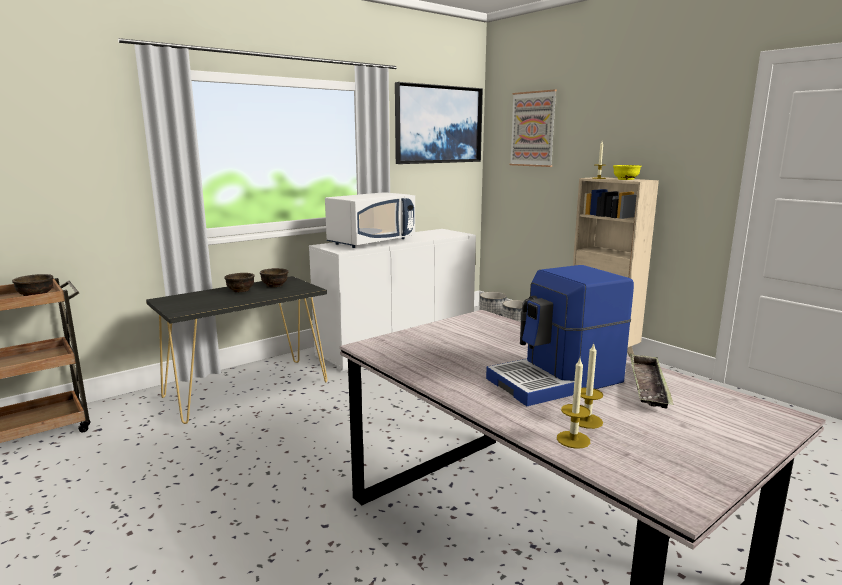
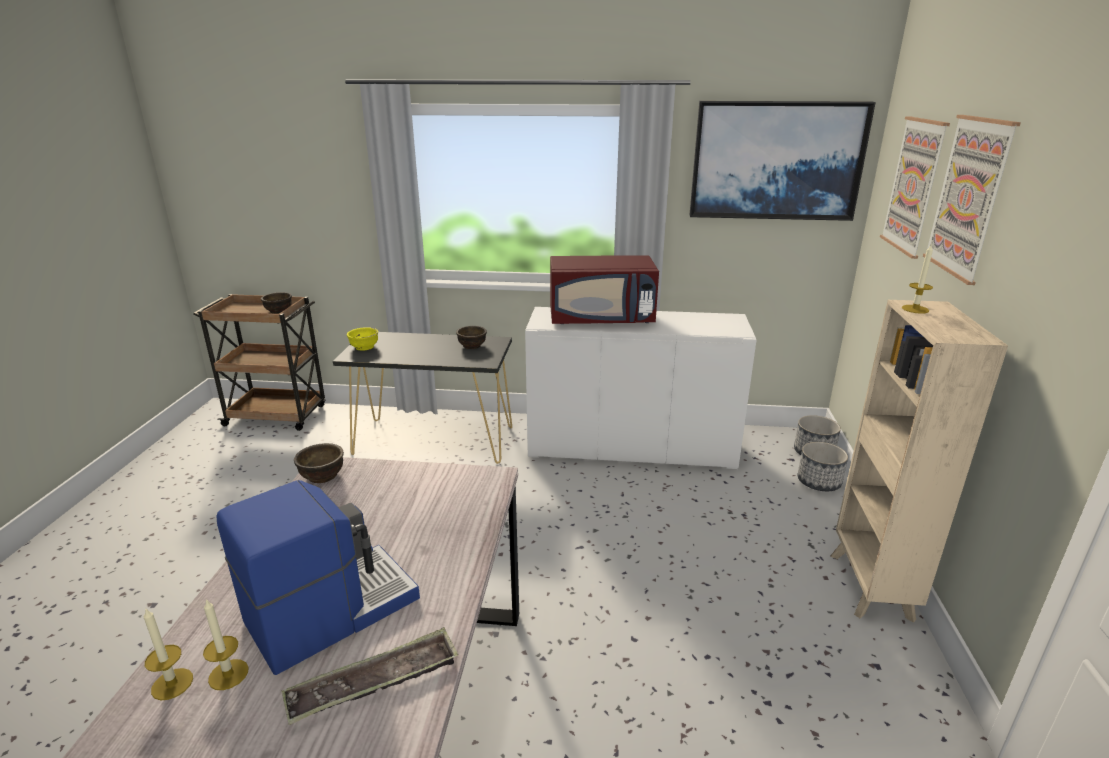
camera: 45 degrees right, 10 degrees up
(241, 290) = (436, 343): brown bowl -> brown bowl (322, 476)
(372, 242) = (601, 319): white microwave -> red microwave
(557, 381) = (330, 609): coffee machine -> coffee machine turned 120 degrees clockwise
(589, 122) = (969, 197): none -> picture
(626, 179) = (944, 327): yellow bowl -> yellow bowl (364, 347)

